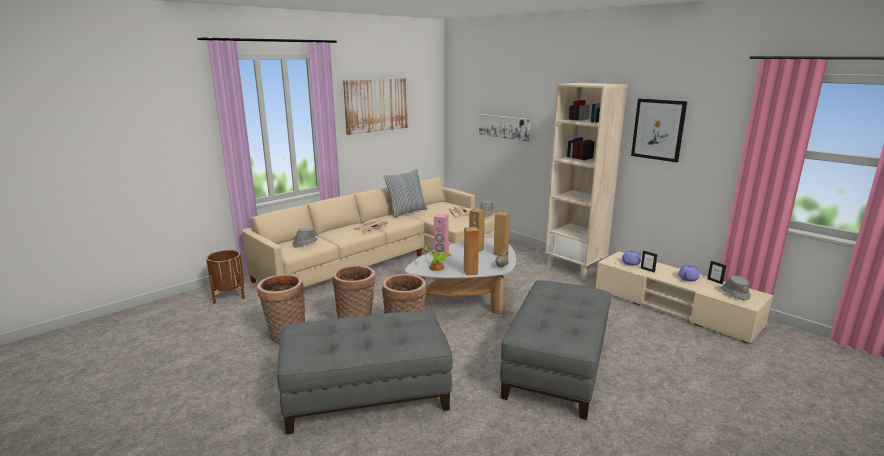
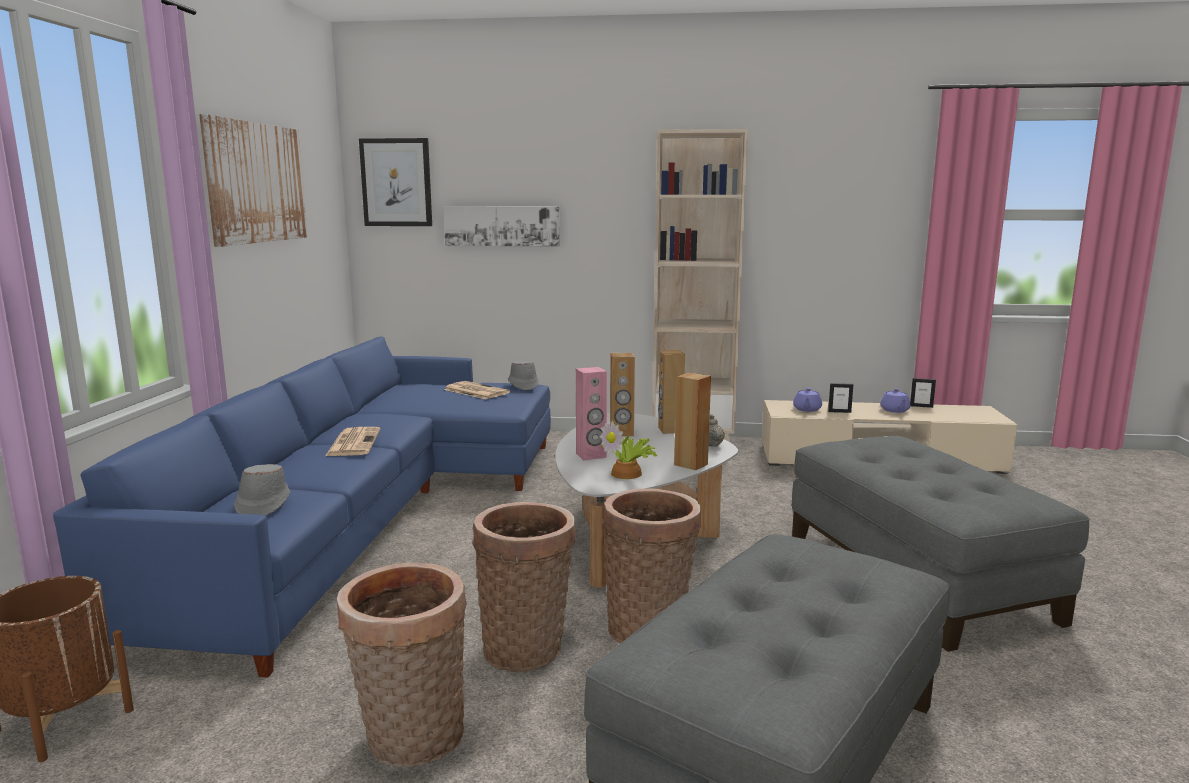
camera: 40 degrees left, 5 degrees down
(390, 256) = (371, 509): beige sofa -> blue sofa
(406, 212) = (373, 408): pillow -> none
(658, 129) = (796, 202): picture -> picture (396, 182)
(734, 293) = (963, 413): grey hat -> none

